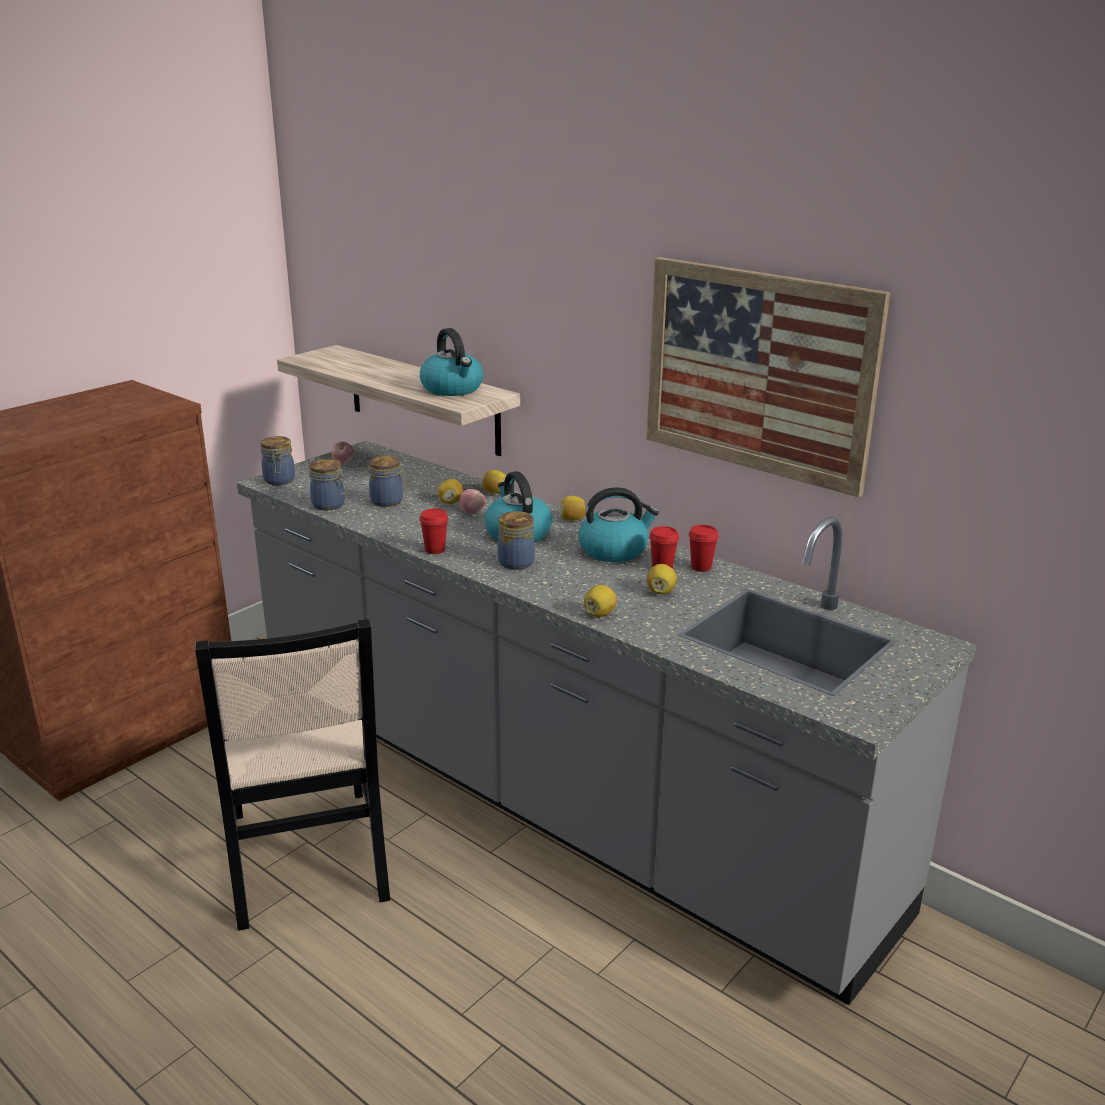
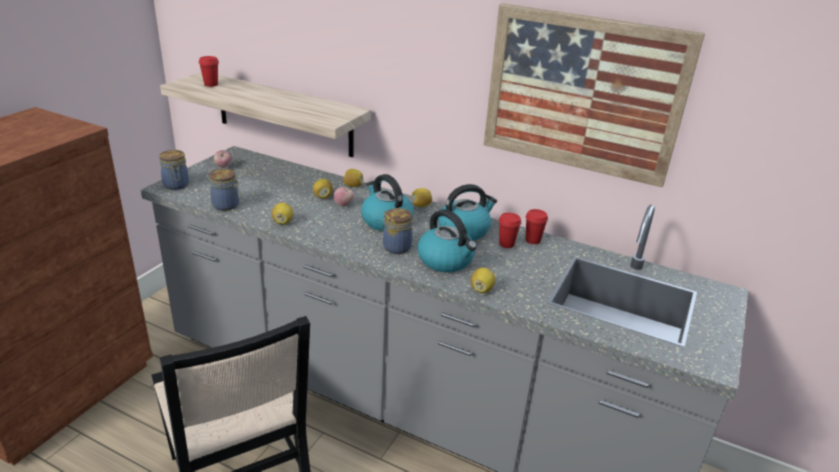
camera: 15 degrees left, 5 degrees up
(388, 501) = (273, 199): jar -> none
(435, 550) = (329, 241): red cup -> red cup (211, 84)
(453, 389) = (317, 107): kettle -> kettle (446, 260)
(661, 592) = (516, 265): lemon -> lemon (283, 222)

